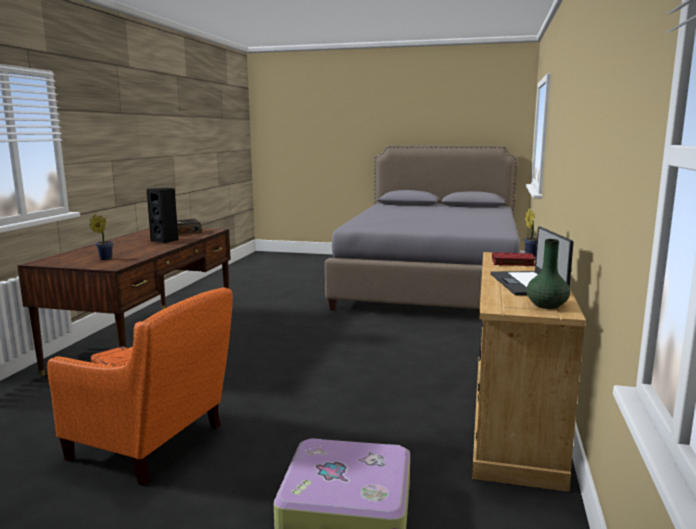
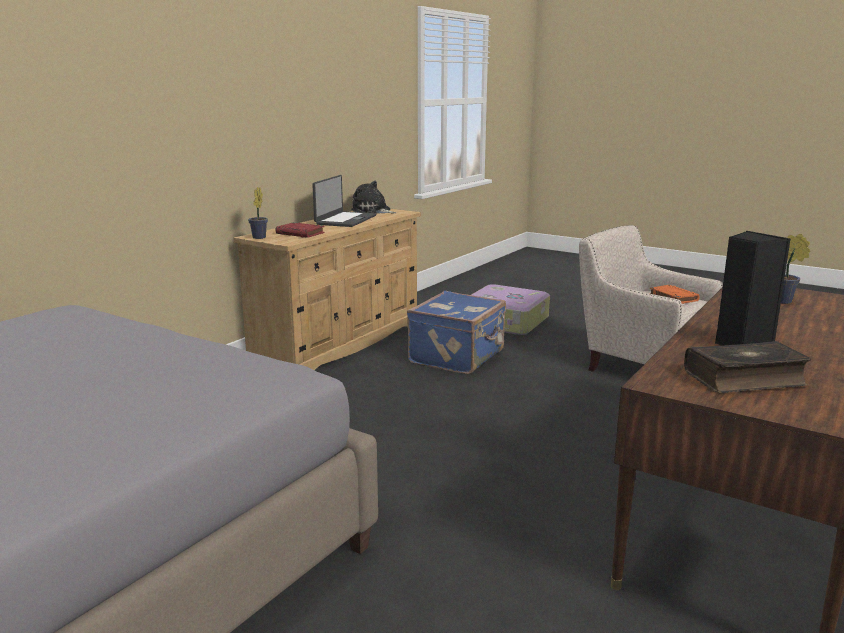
camera: 160 degrees left, 5 degrees up
(153, 445) = (642, 364): orange armchair -> beige armchair
(366, 419) = (458, 357): none -> blue suitcase
(546, 305) = (372, 211): green vase -> plush toy

